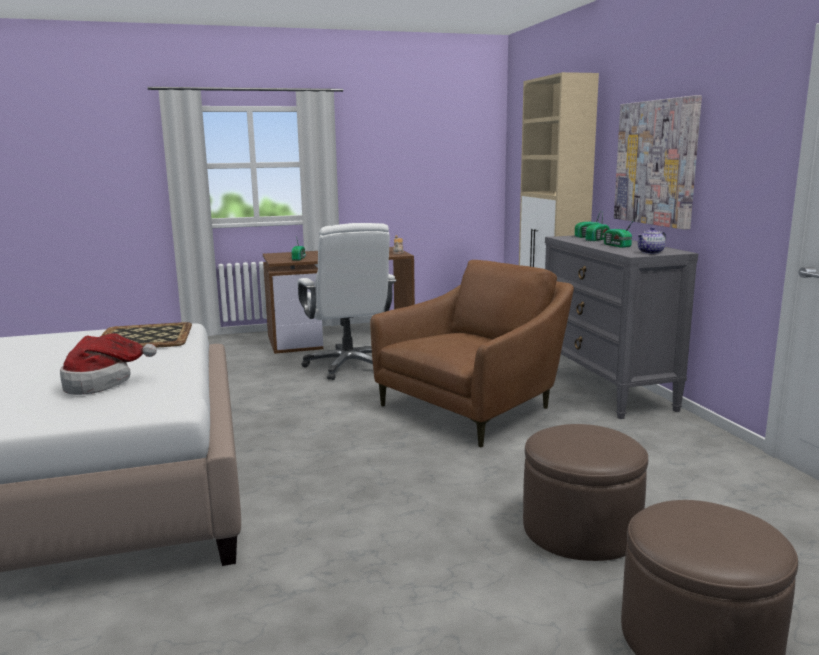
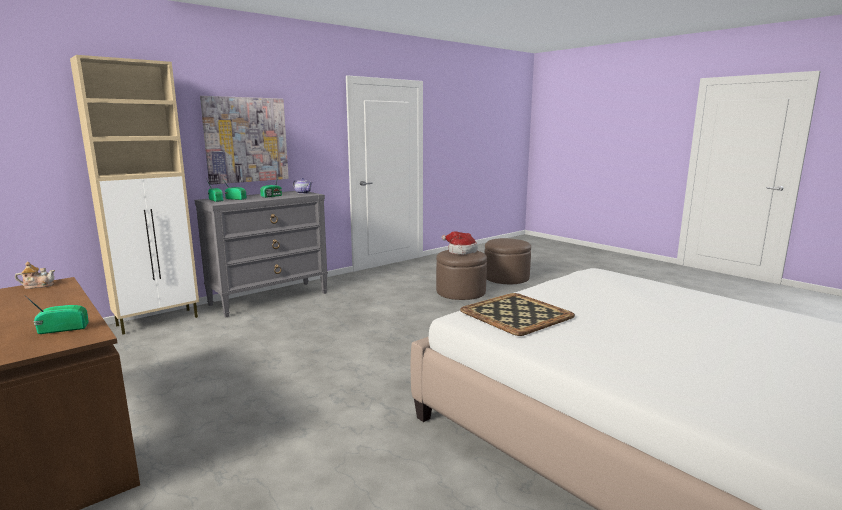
camera: 115 degrees left, 0 degrees up
(102, 382) = (610, 287): hat -> hat (460, 251)
(348, 366) = (216, 401): white office chair -> none
(475, 407) = (326, 326): brown armchair -> none

